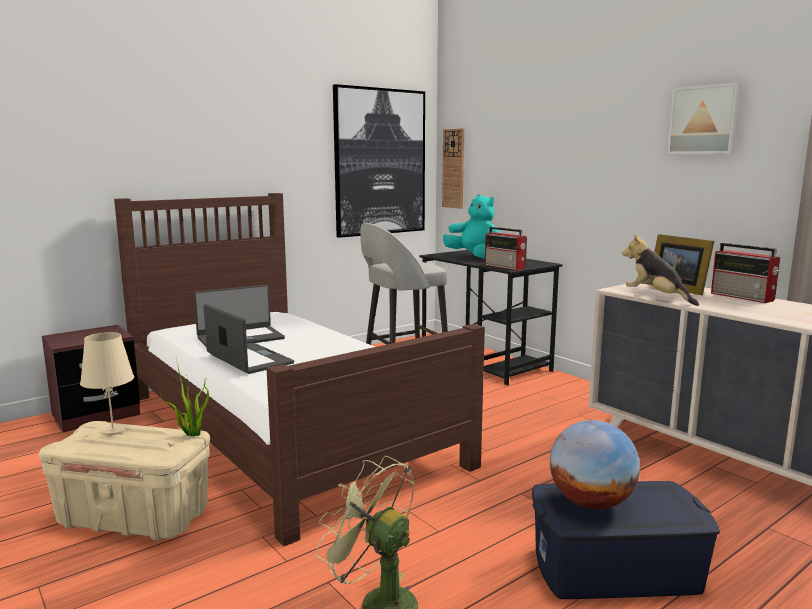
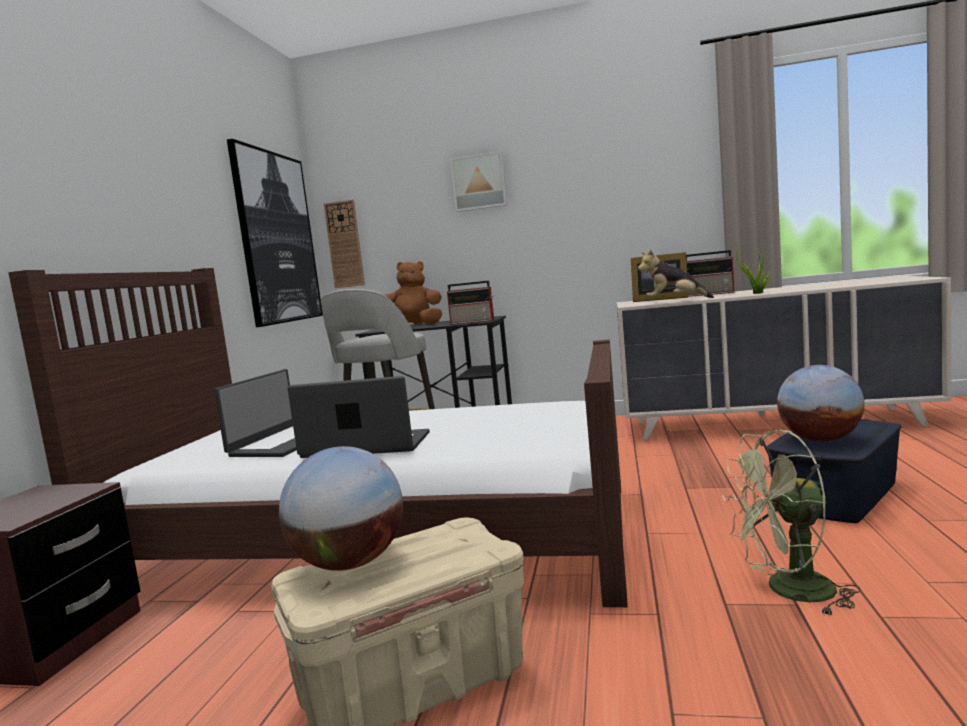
camera: 40 degrees left, 5 degrees down
(112, 431) = (350, 563): beige table lamp -> globe
(191, 434) = (458, 524): potted plant -> potted plant (757, 293)
(473, 256) = (413, 326): turquoise plush toy -> brown plush toy
(704, 120) = (625, 166): picture -> picture (479, 182)

